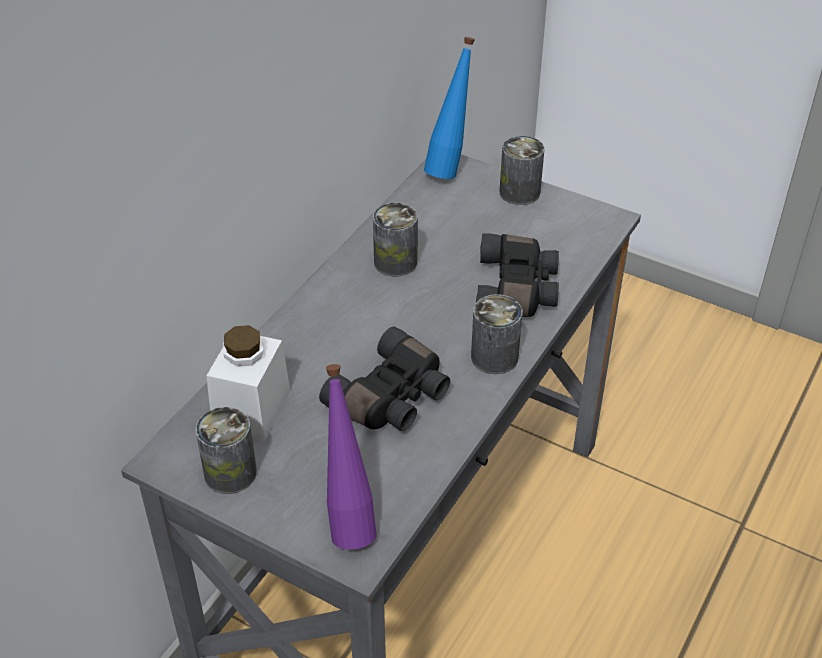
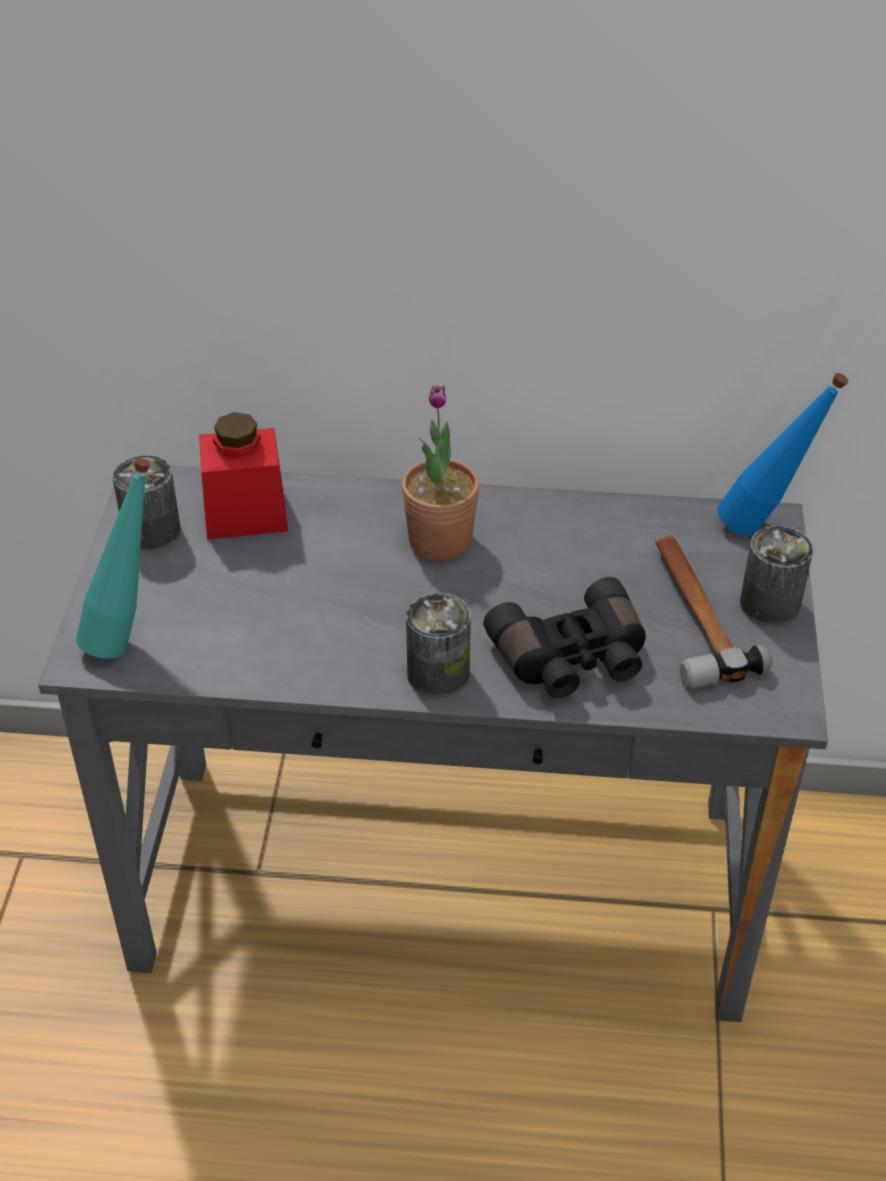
camera: 65 degrees right, 0 degrees up
(251, 409) = (245, 514): white jar -> red jar
(349, 520) = (129, 636): purple bottle -> turquoise bottle
(360, 312) = (440, 540): none -> potted plant
(392, 398) = (319, 611): black binoculars -> none
(395, 262) = (546, 539): can -> none
(508, 225) = (692, 614): none -> hammer

